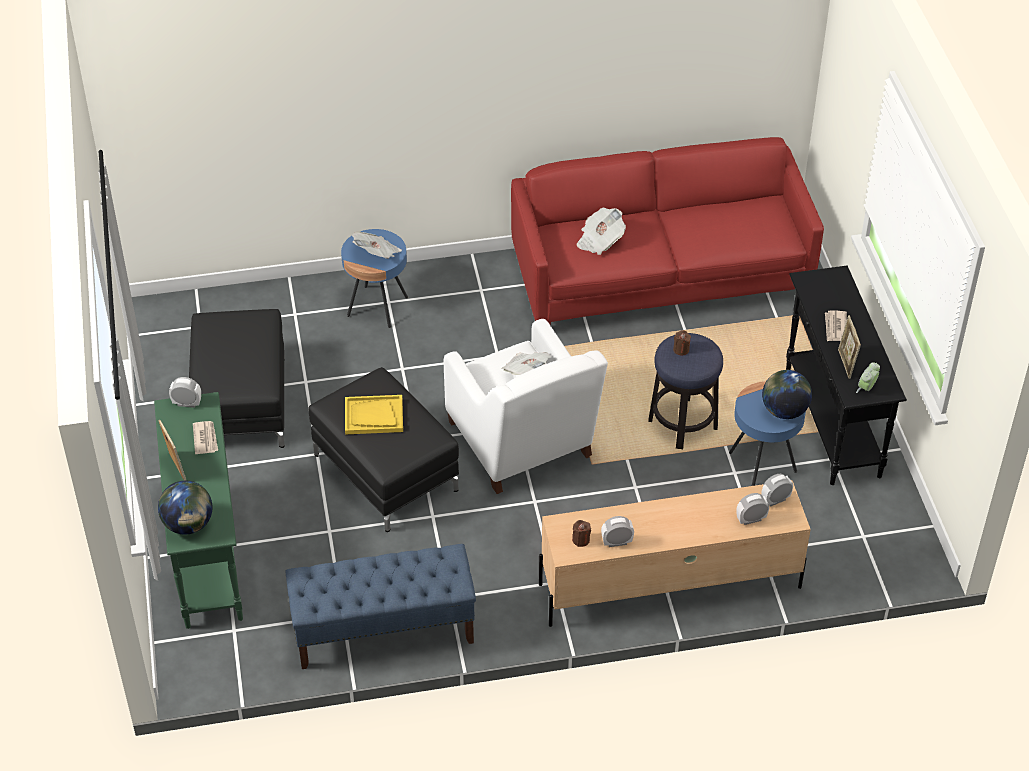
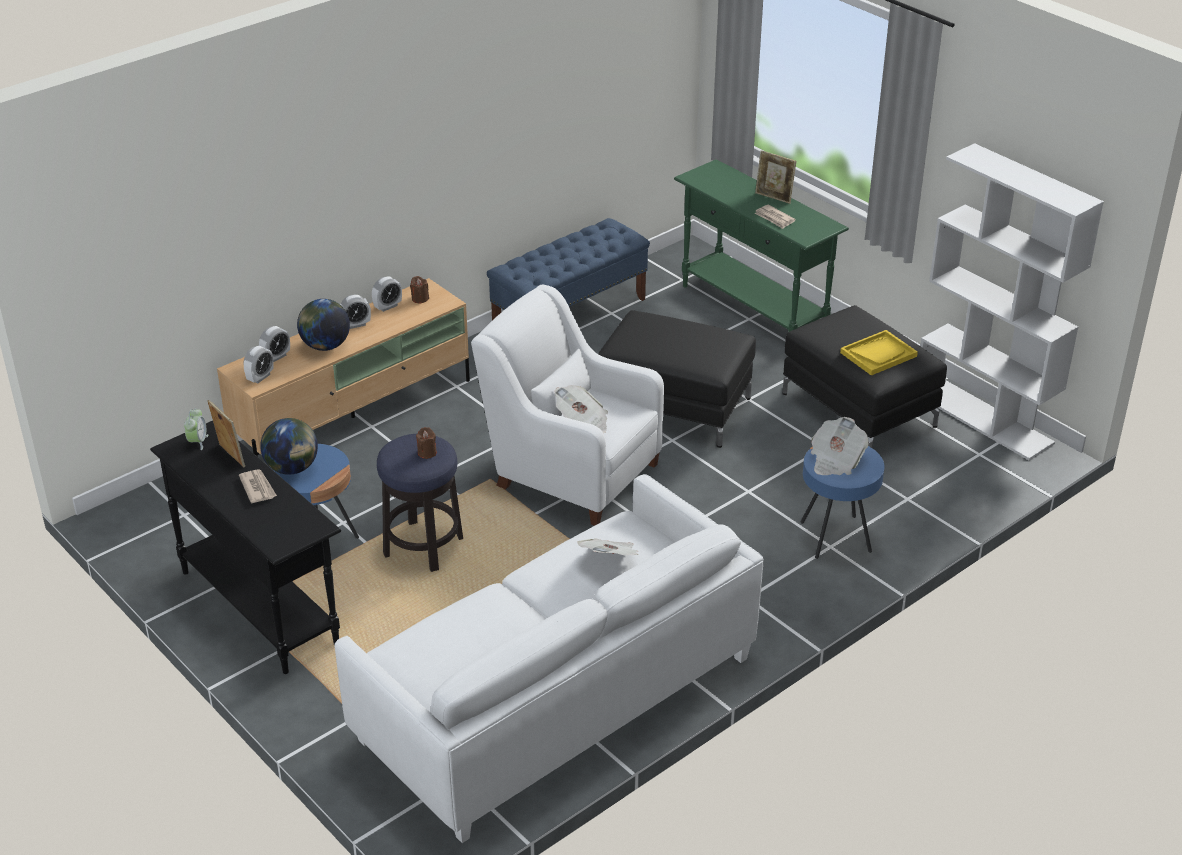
camera: 150 degrees right, 10 degrees down
(157, 354) = (984, 418): none -> white bookcase
(187, 403) = (819, 232): alarm clock -> alarm clock (356, 325)
(188, 524) = (721, 174): globe -> globe (325, 346)
(373, 416) = (686, 339): yellow tray -> yellow tray (878, 354)
(661, 276) = (555, 698): red sofa -> white sofa

